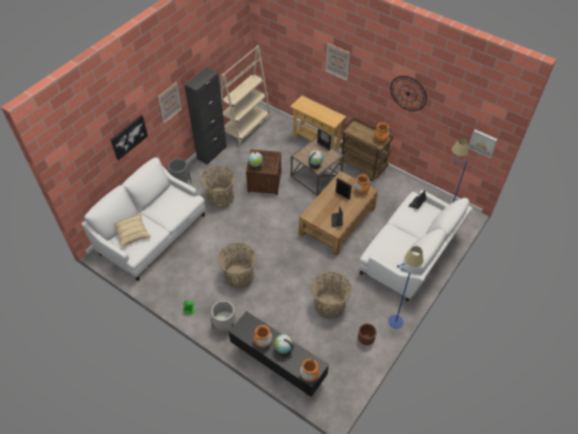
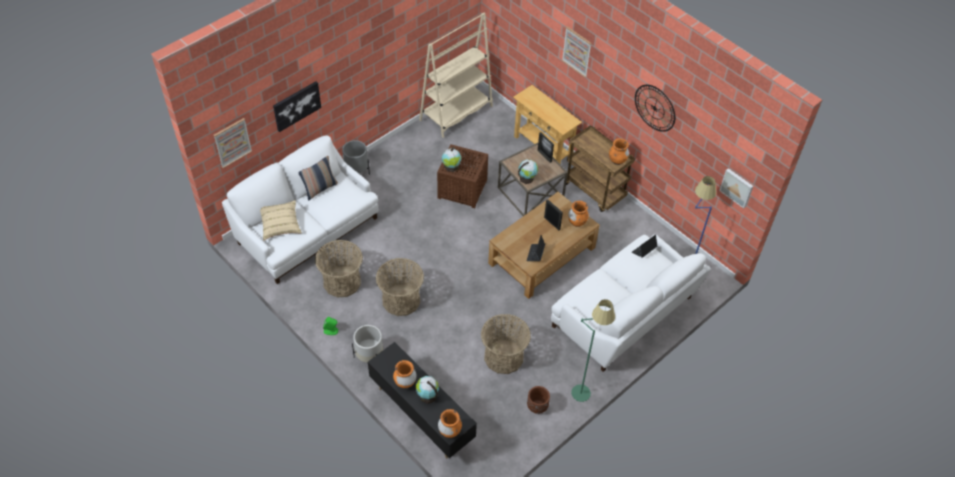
camera: 10 degrees right, 0 degrees up
(157, 200) = (320, 189): none -> pillow
(169, 102) = (355, 70): picture -> picture (232, 142)
(212, 153) = (404, 140): black cabinet -> none
(220, 197) = (401, 198): basket -> basket (342, 281)
(397, 315) = (584, 386): blue floor lamp -> green floor lamp

